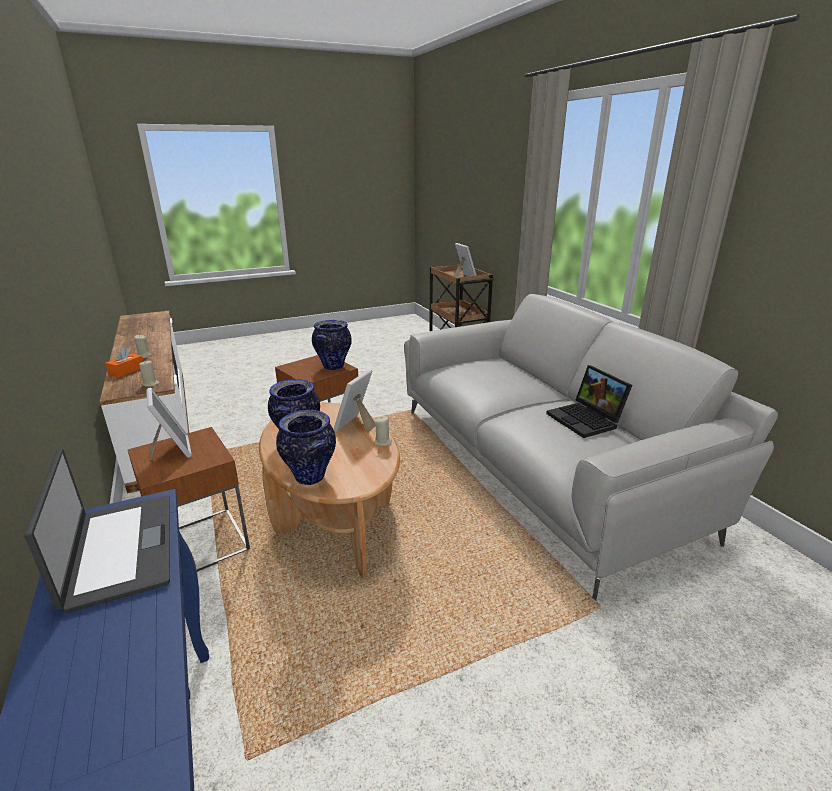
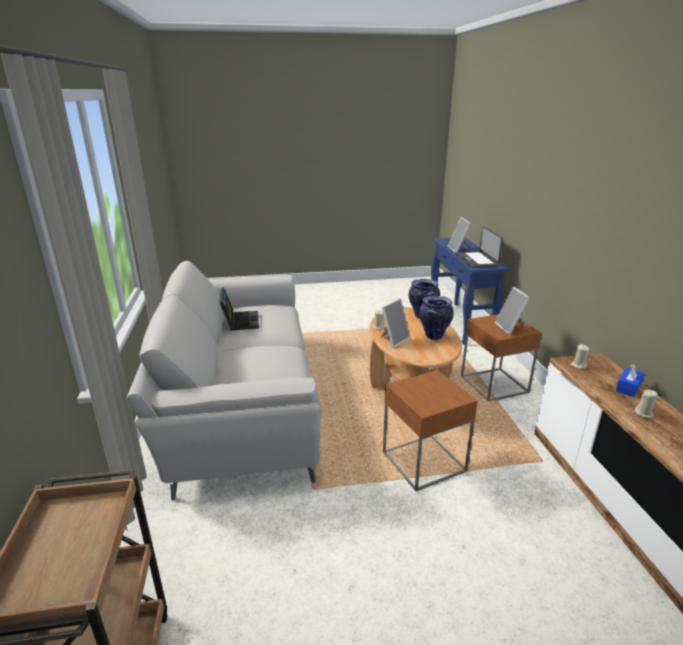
camera: 165 degrees left, 0 degrees up
(127, 371) = (628, 388): orange tissue box -> blue tissue box
(333, 366) = (410, 390): vase -> none
(463, 277) = (73, 530): picture frame -> picture frame (458, 249)

